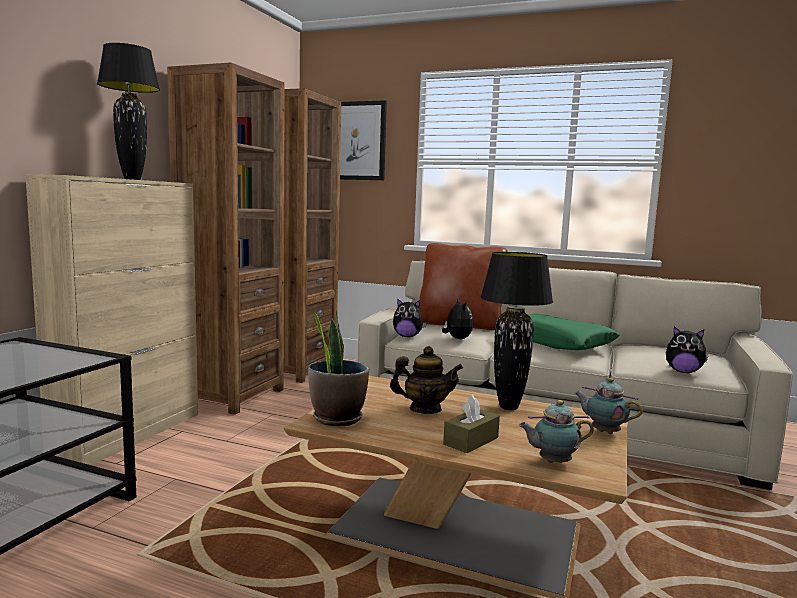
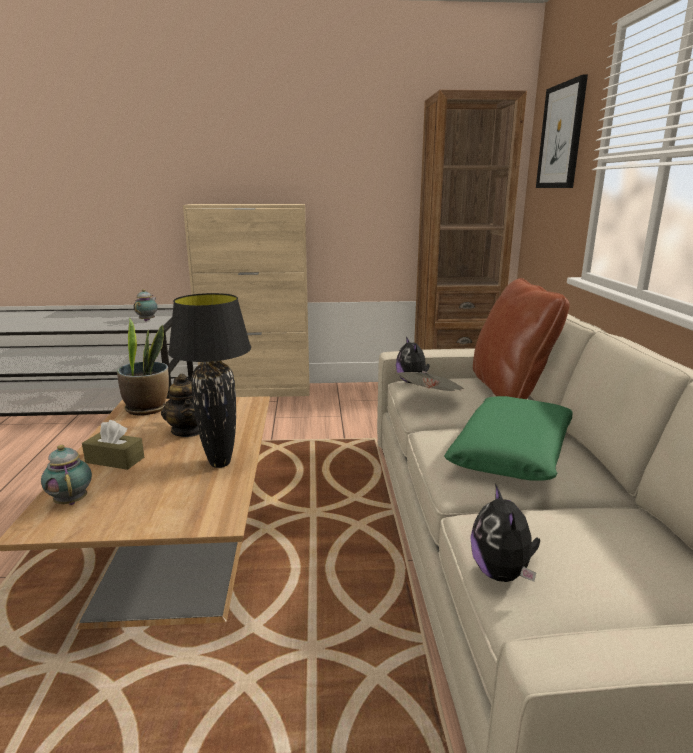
camera: 65 degrees right, 10 degrees up
(132, 179) = (256, 204): black table lamp -> none
(232, 396) = (357, 393): brown bookcase -> none
(457, 339) = (430, 400): plush toy -> newspaper
(603, 432) = (168, 521): teapot -> teapot (148, 320)

